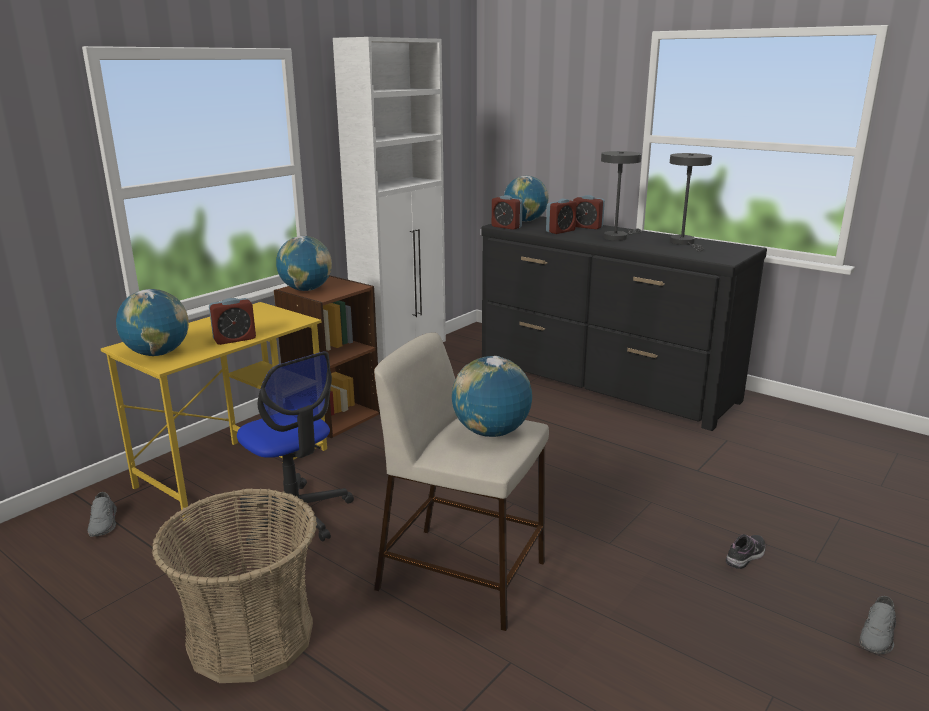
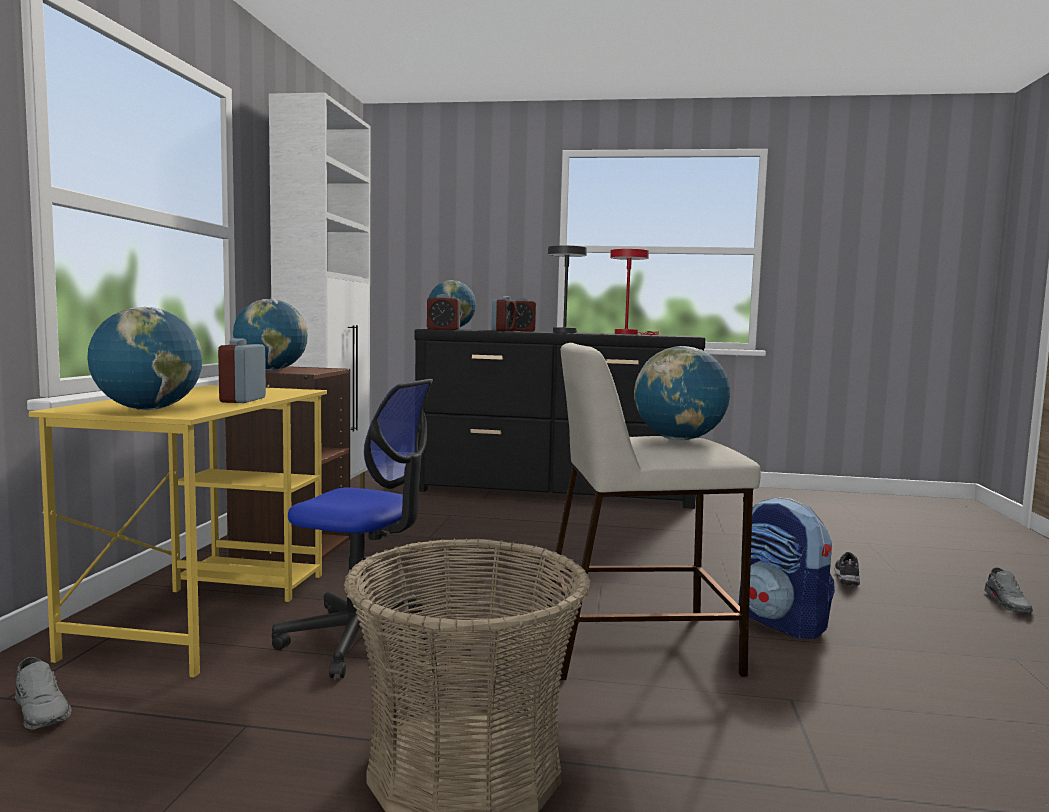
camera: 30 degrees left, 15 degrees down
(234, 339) = (243, 400): alarm clock -> alarm clock turned 150 degrees clockwise
(606, 588) = (782, 622): none -> backpack
(684, 243) = (630, 334): grey table lamp -> red table lamp

